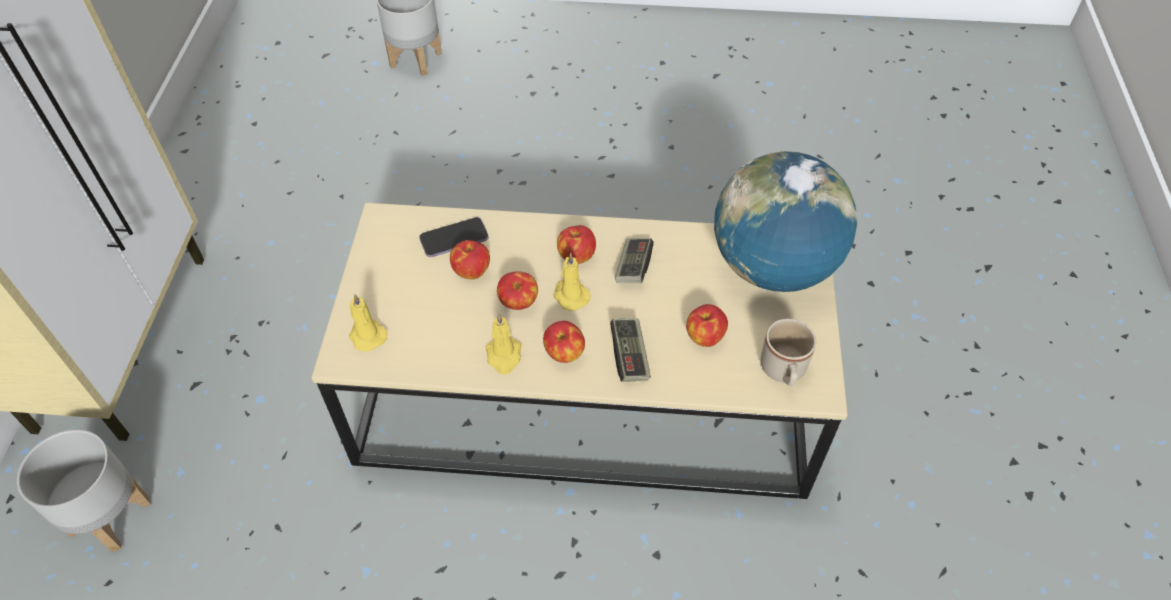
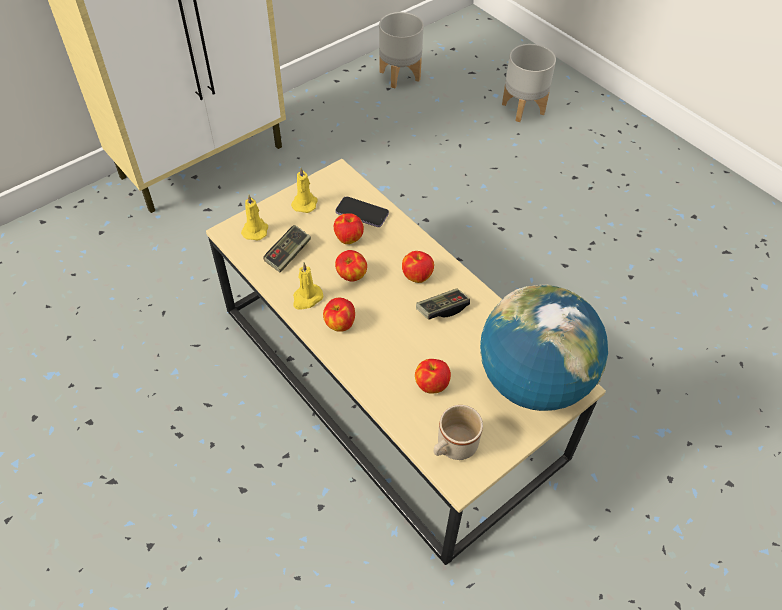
camera: 45 degrees right, 0 degrees up
(111, 515) = (107, 243): grey planter -> grey planter (400, 75)
(570, 295) = (384, 295): yellow candle -> yellow candle (305, 203)
(629, 356) = (373, 357): game controller -> game controller (288, 254)

